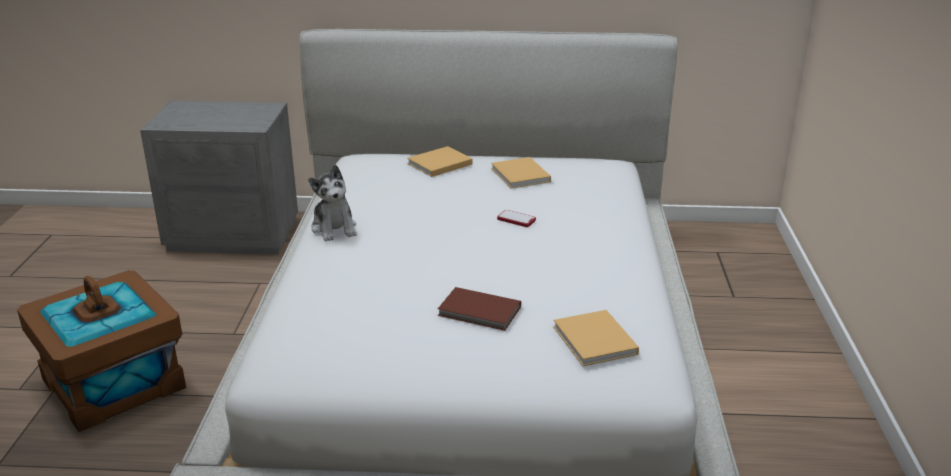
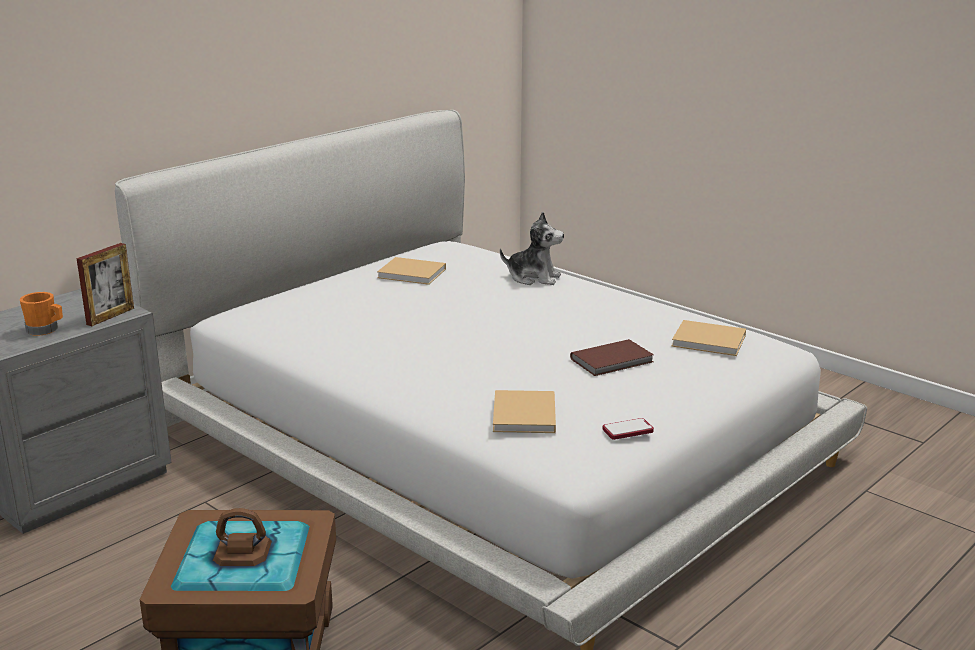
camera: 50 degrees left, 5 degrees down
(202, 121) = (45, 330): none -> orange mug
(244, 126) = (110, 316): none -> picture frame
(334, 228) = (365, 367): plush toy -> plush toy (533, 278)
(438, 164) = (325, 291): beige book -> beige book (524, 416)
(516, 219) = (488, 301): phone -> phone (627, 430)

